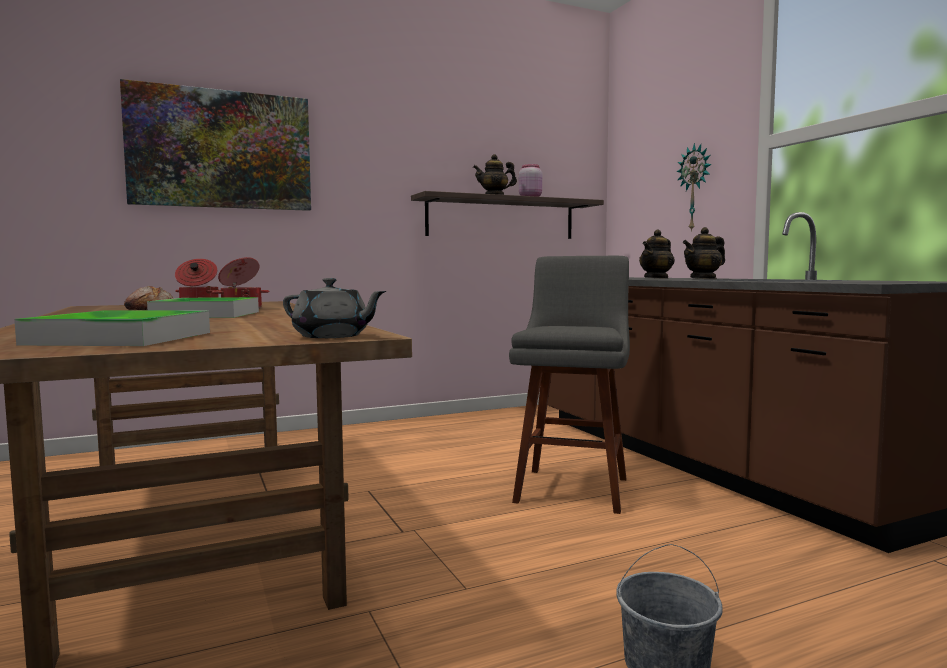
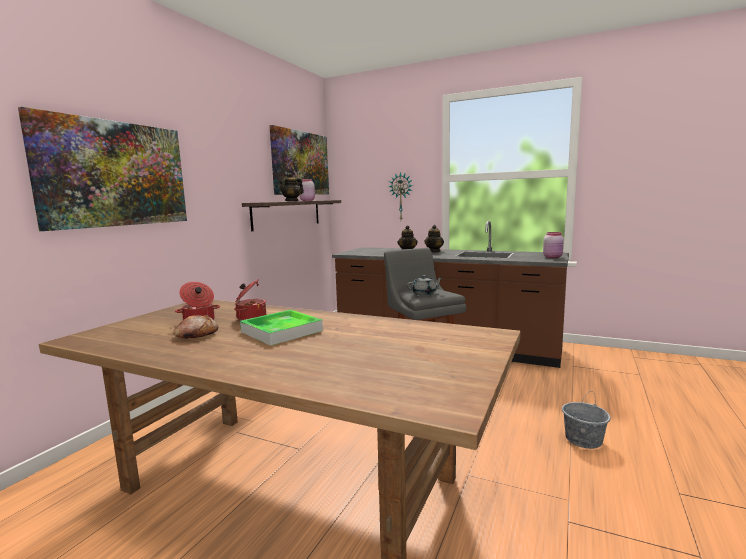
camera: 40 degrees left, 5 degrees up
(121, 338) = (419, 370): tray -> none
(332, 336) = (493, 338): grey teapot -> grey teapot (424, 294)
(538, 144) = (300, 163): none -> picture
(900, 282) = (553, 257): none -> pink jar

